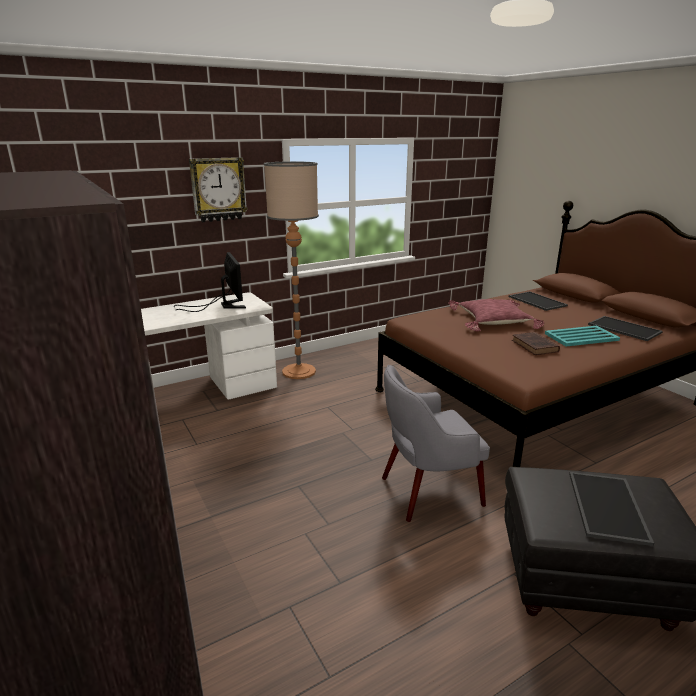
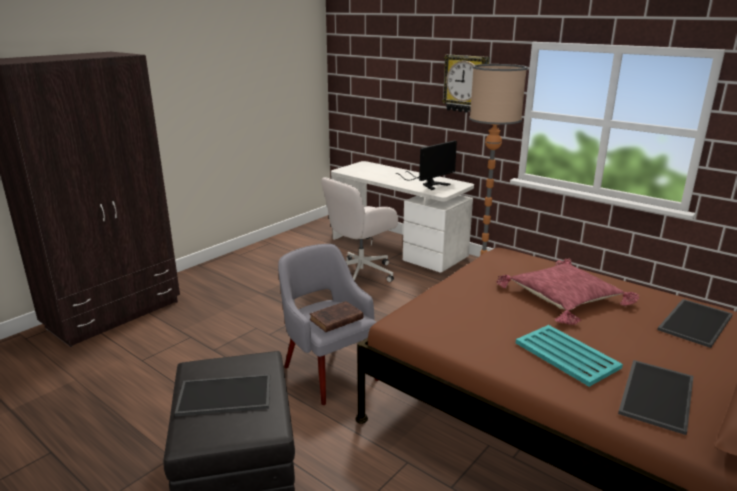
camera: 70 degrees right, 0 degrees up
(232, 430) = (361, 273): none -> white office chair
(535, 346) = (493, 323): brown book -> brown book (335, 320)

